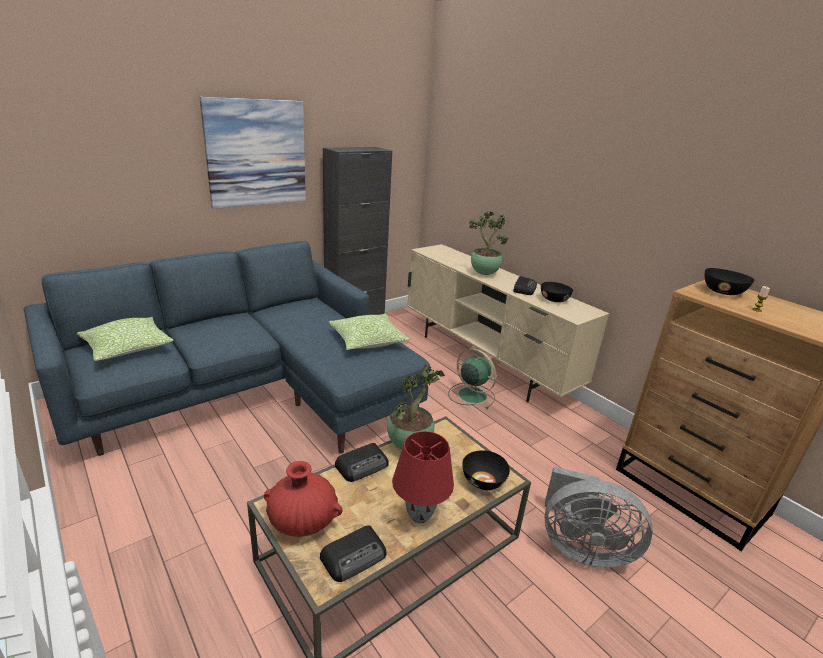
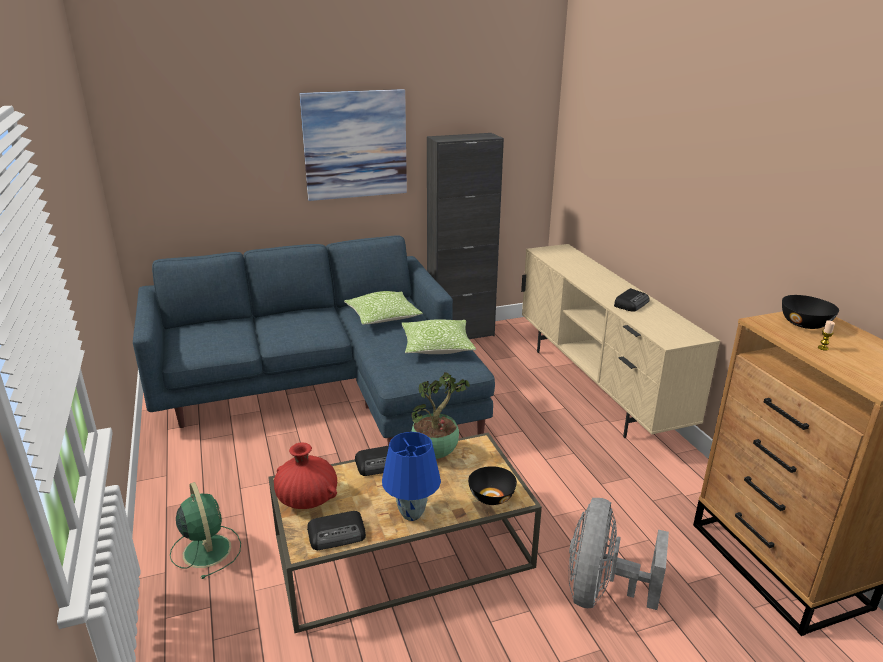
camera: 20 degrees right, 0 degrees up
(127, 348) = (213, 332): pillow -> pillow (383, 317)
(418, 516) = (411, 514): red table lamp -> blue table lamp
(471, 395) = (559, 421): green fan -> green fan (206, 549)
(483, 274) = (593, 282): potted plant -> none
(554, 300) = (660, 319): black bowl -> none
(581, 548) = (601, 591): grey fan -> grey fan turned 75 degrees clockwise

